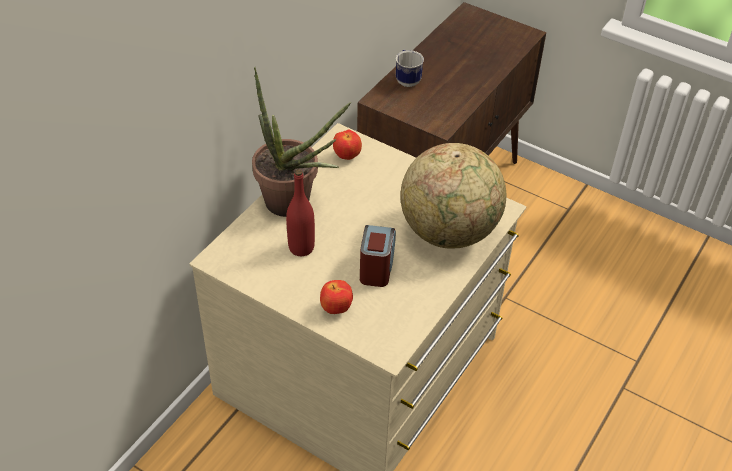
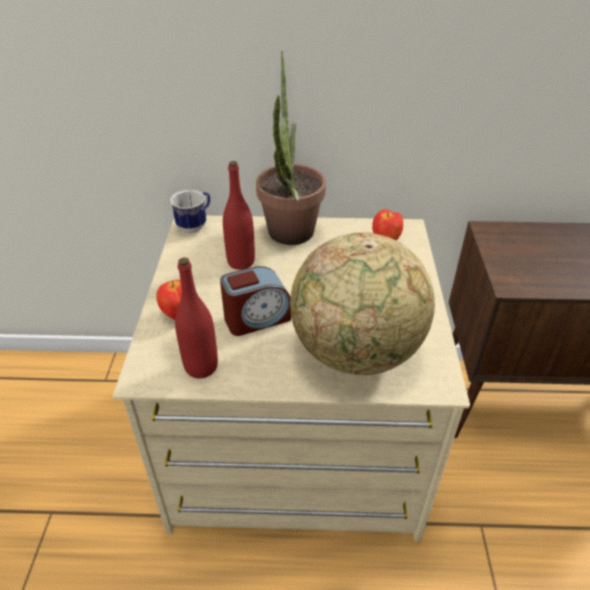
camera: 60 degrees right, 5 degrees down
(403, 316) = (201, 367): none -> red bottle
(407, 79) = (542, 235): mug -> mug (195, 225)

